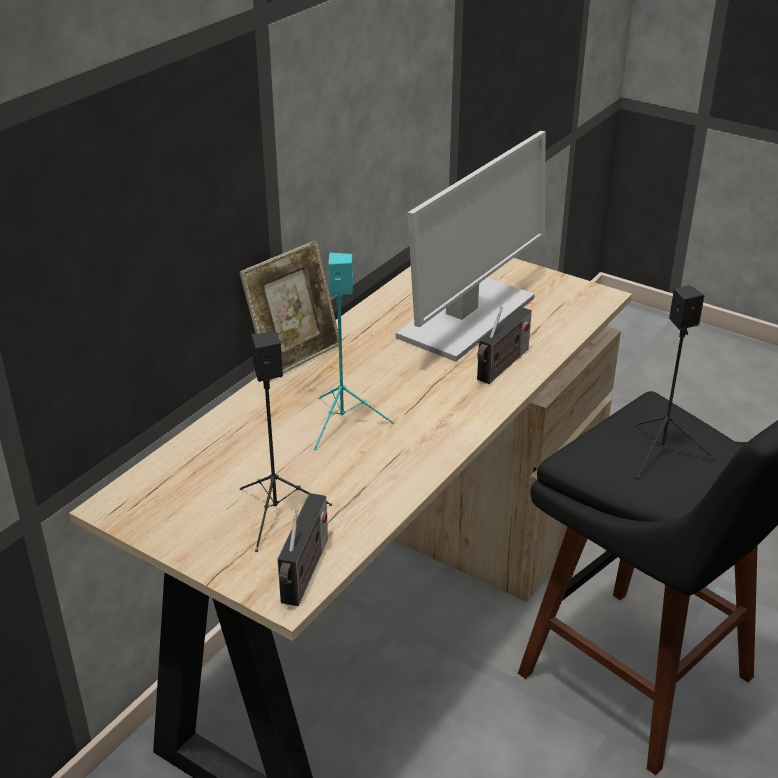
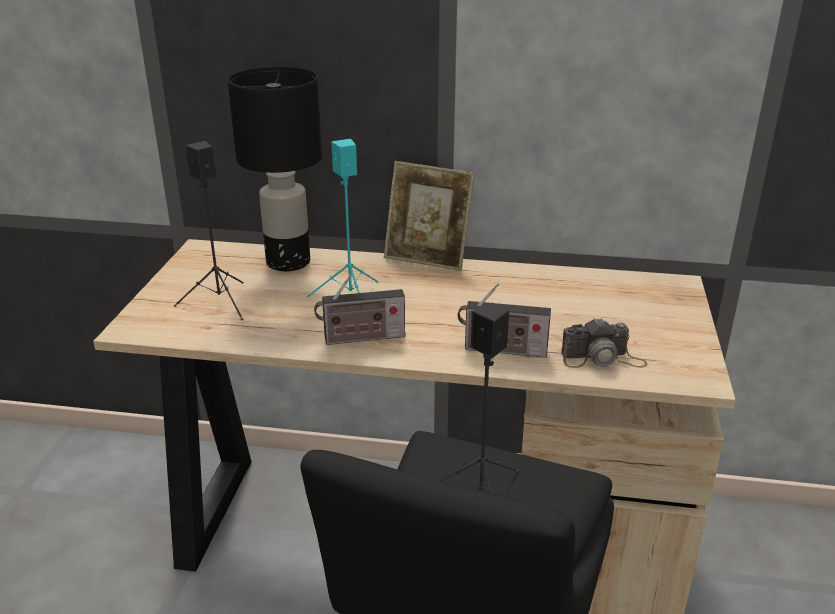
camera: 65 degrees right, 5 degrees down
(217, 446) = (287, 262): none -> black table lamp
(305, 574) = (156, 329): radio -> radio (360, 338)
(466, 319) = (564, 315): monitor -> none
(546, 325) = (603, 359): none -> camera

